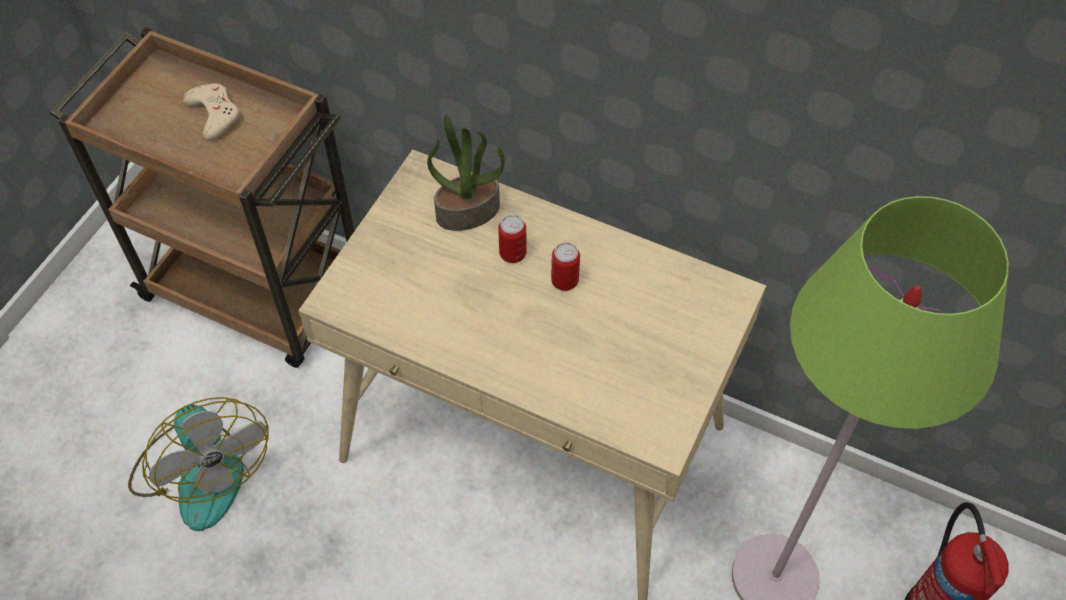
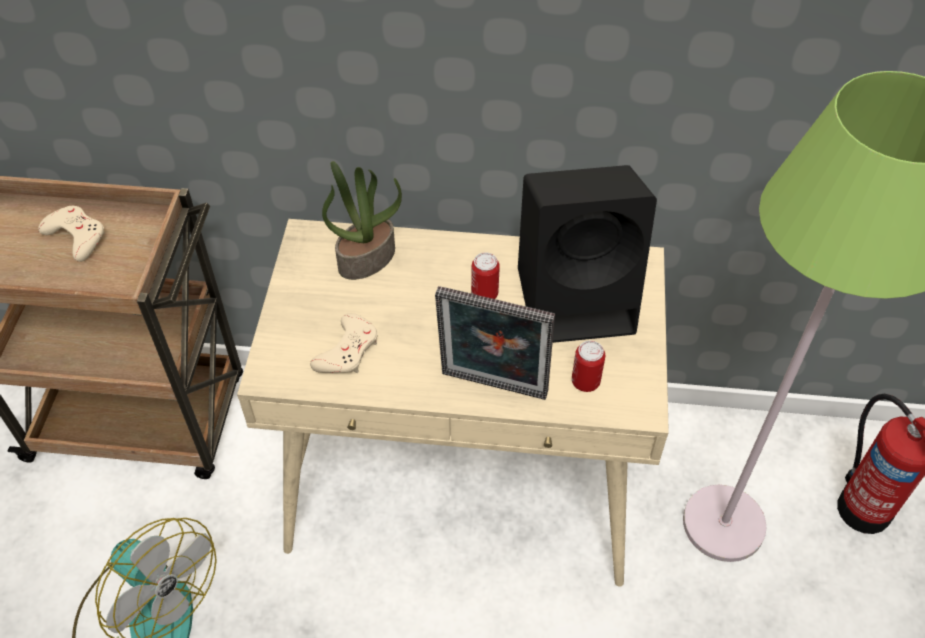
camera: 20 degrees left, 5 degrees down
(412, 299) = (347, 350): none -> beige game controller
(512, 253) = (425, 283): can -> can (585, 382)
(530, 378) = (492, 388): none -> picture frame
(654, 314) = (578, 299): none -> black speaker

